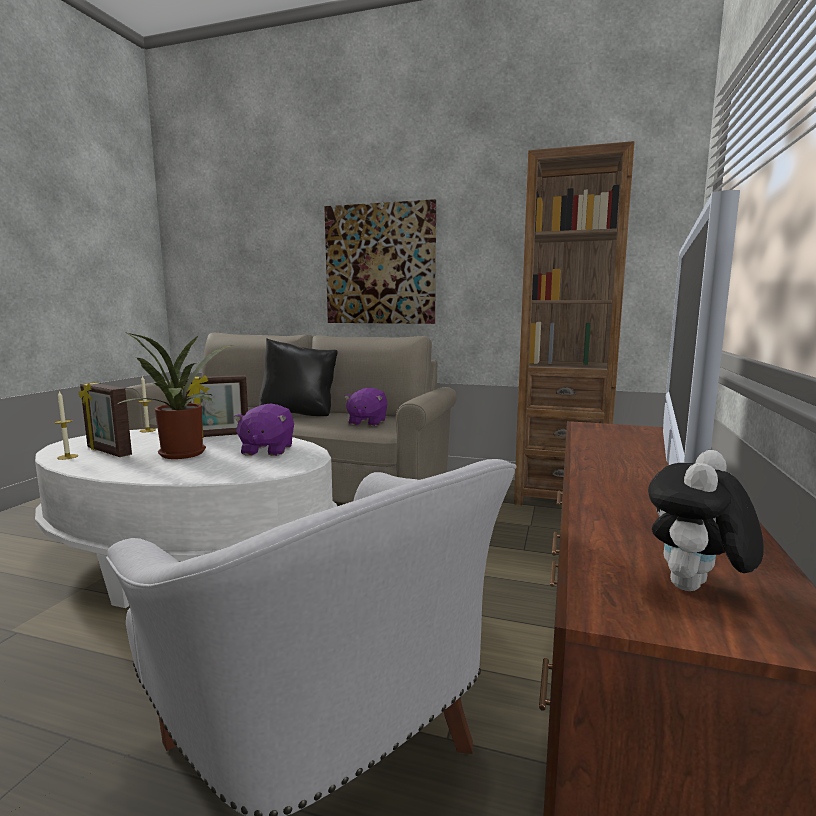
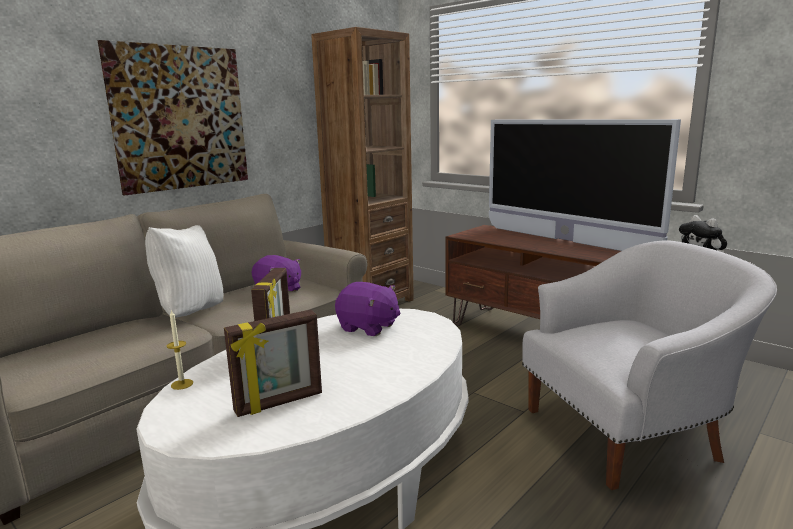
camera: 65 degrees left, 5 degrees up
(67, 457) = (275, 428): candle -> none
(184, 455) = (345, 361): potted plant -> none
(300, 415) = (190, 312): black pillow -> white pillow

